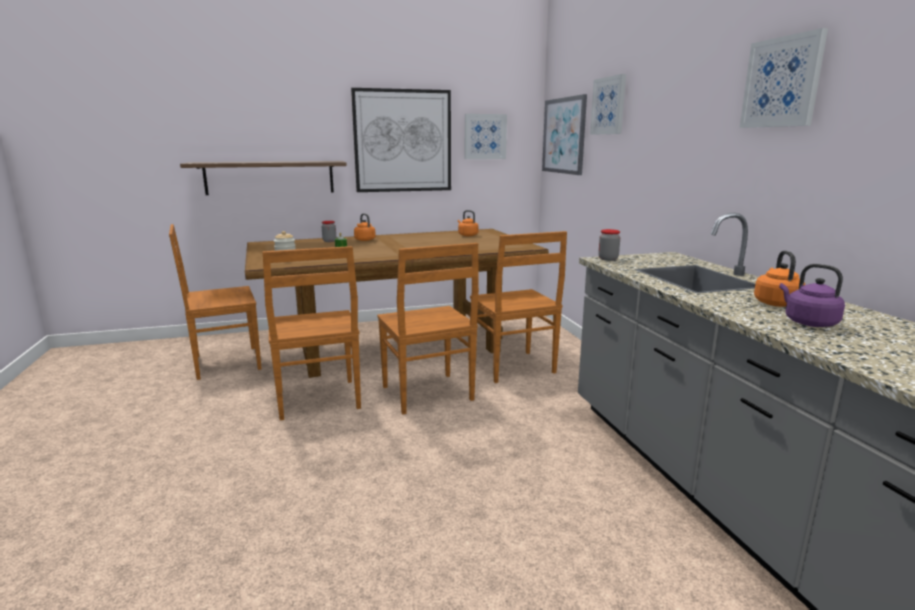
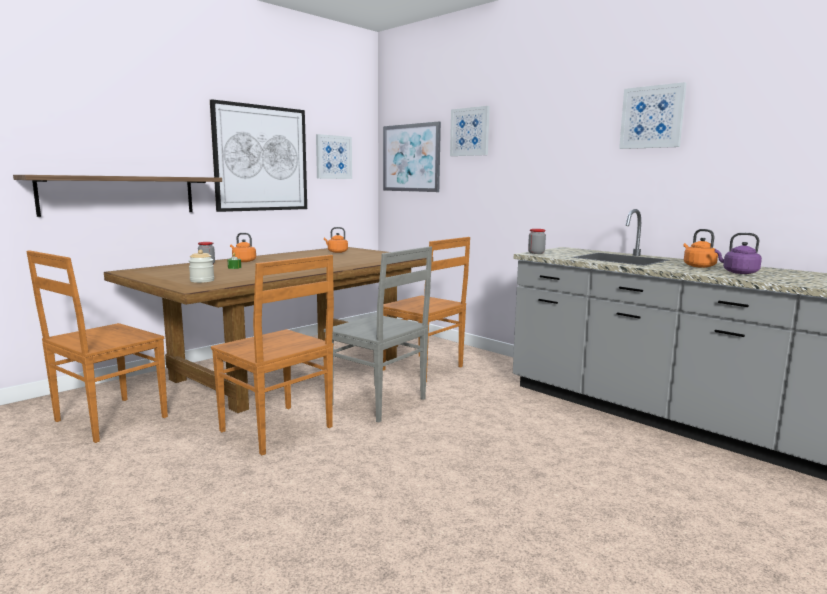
camera: 30 degrees left, 5 degrees down
(428, 394) = (379, 402): brown chair -> grey chair

